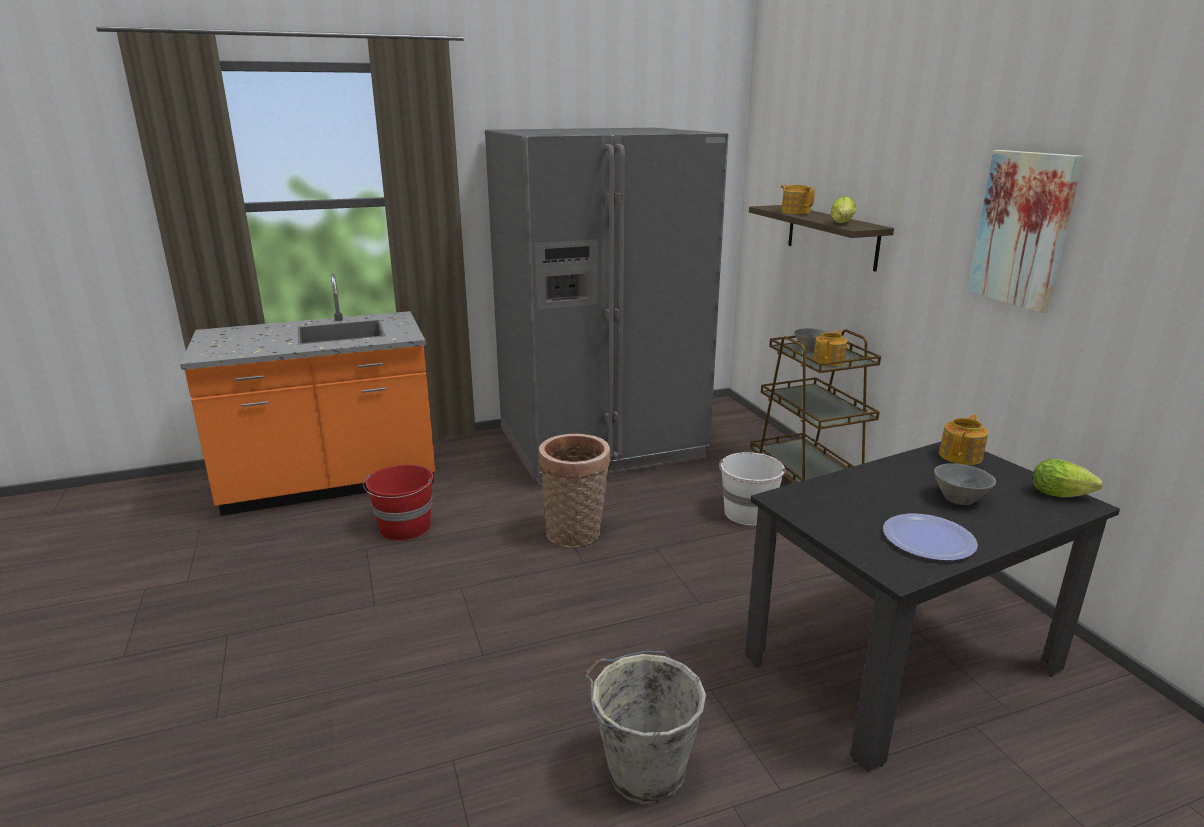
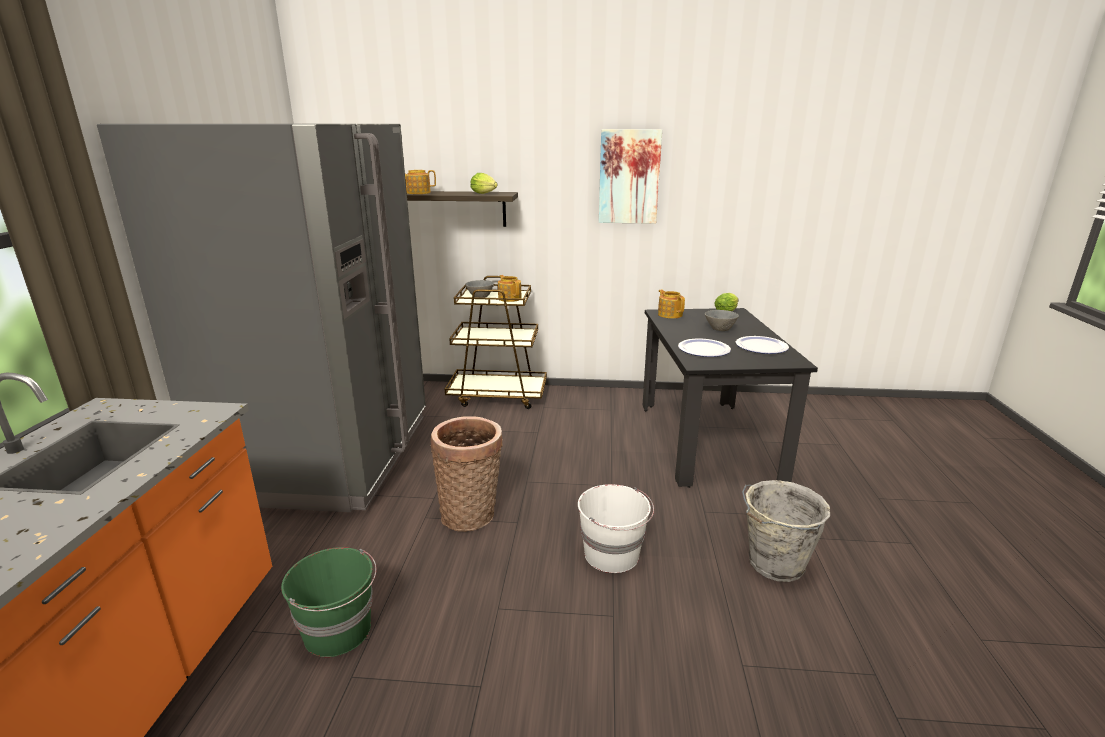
camera: 65 degrees left, 0 degrees up
(405, 528) = (339, 631): red bucket -> green bucket
(748, 513) = (517, 430): white bucket -> white bucket (612, 554)
(846, 497) = (704, 349): none -> plate

